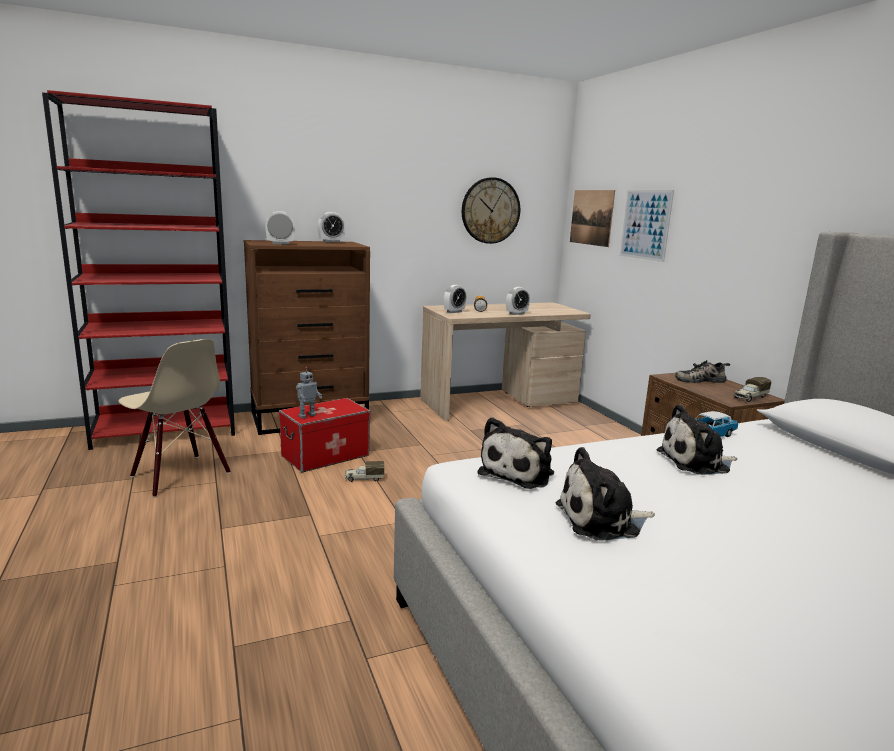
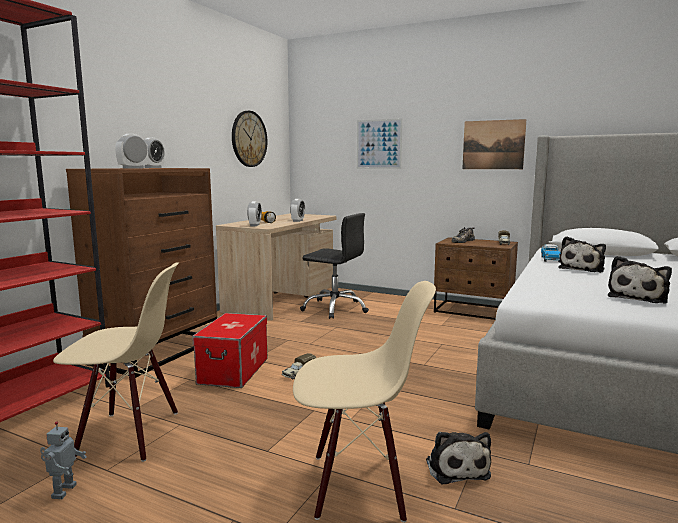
camera: 40 degrees left, 5 degrees down
(217, 586) = (358, 485): none -> beige chair
(306, 415) = (228, 332): toy robot -> toy robot (62, 491)
(519, 473) = (554, 292): plush toy -> plush toy (456, 467)
(532, 428) = (335, 308): none -> black office chair
(591, 217) = (321, 143): picture -> picture (493, 145)

